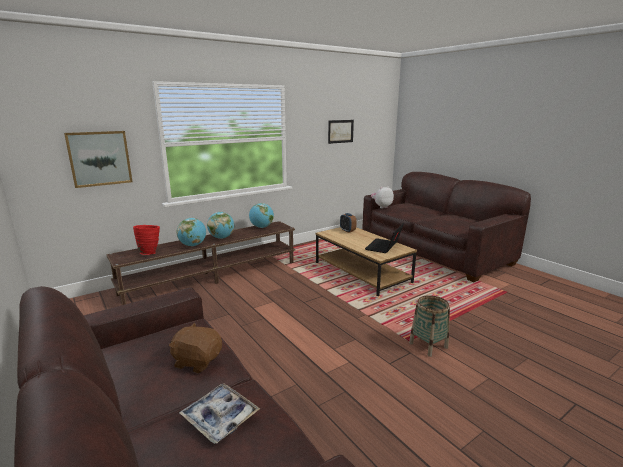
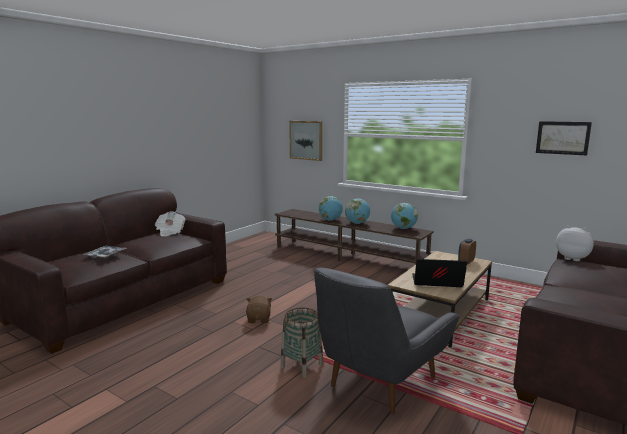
camera: 70 degrees right, 5 degrees down
(138, 343) = (170, 232): none -> newspaper
(150, 253) = (304, 215): red vase -> none
(197, 361) = (155, 245): brown plush toy -> brown plush toy (259, 319)
(457, 319) = (377, 384): none -> grey armchair

